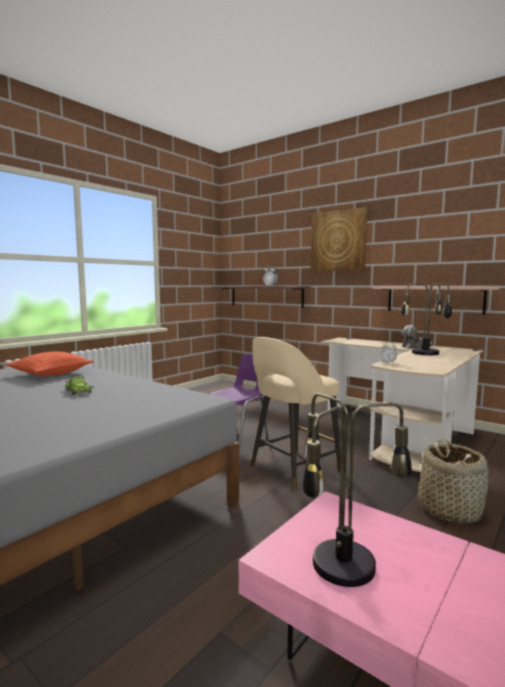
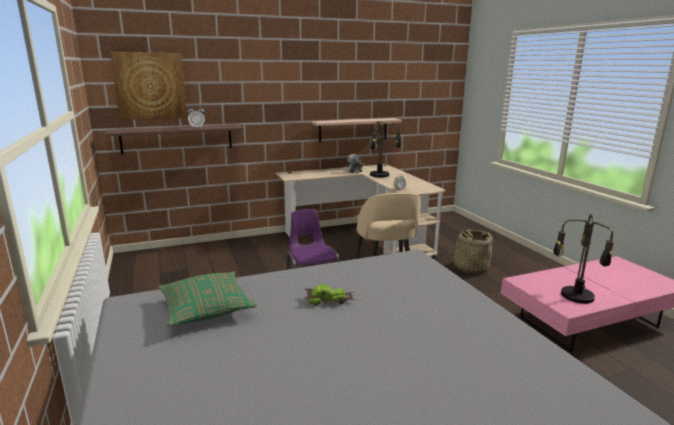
camera: 60 degrees left, 10 degrees up
(51, 374) = (206, 309): orange pillow -> green pillow
(338, 241) = (267, 77): picture -> picture (150, 86)

